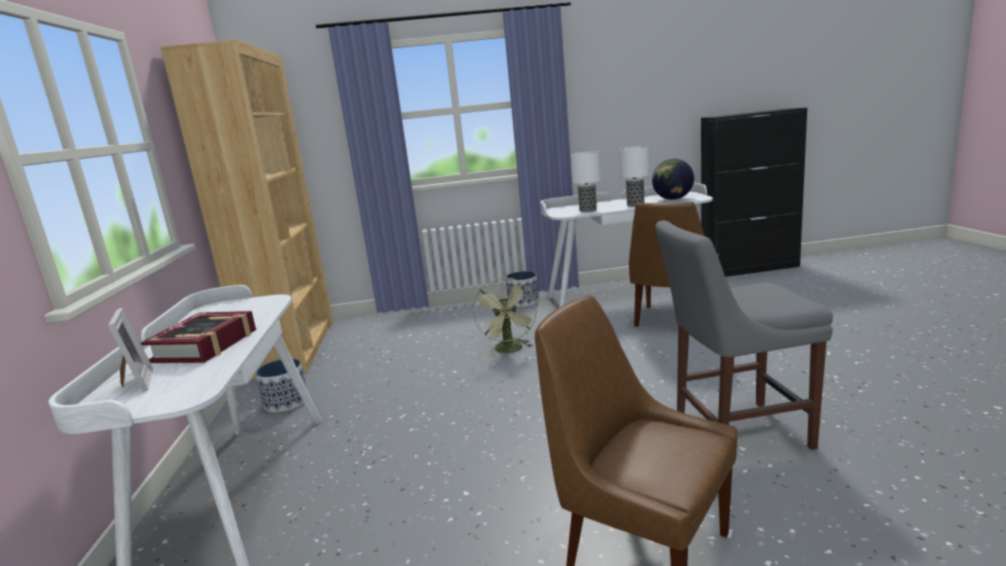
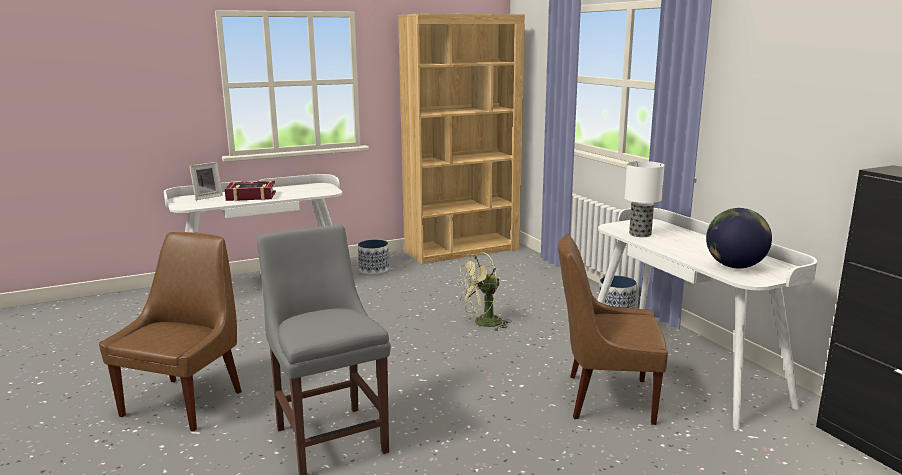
camera: 70 degrees right, 0 degrees up
(635, 205) = (682, 251): table lamp -> none

